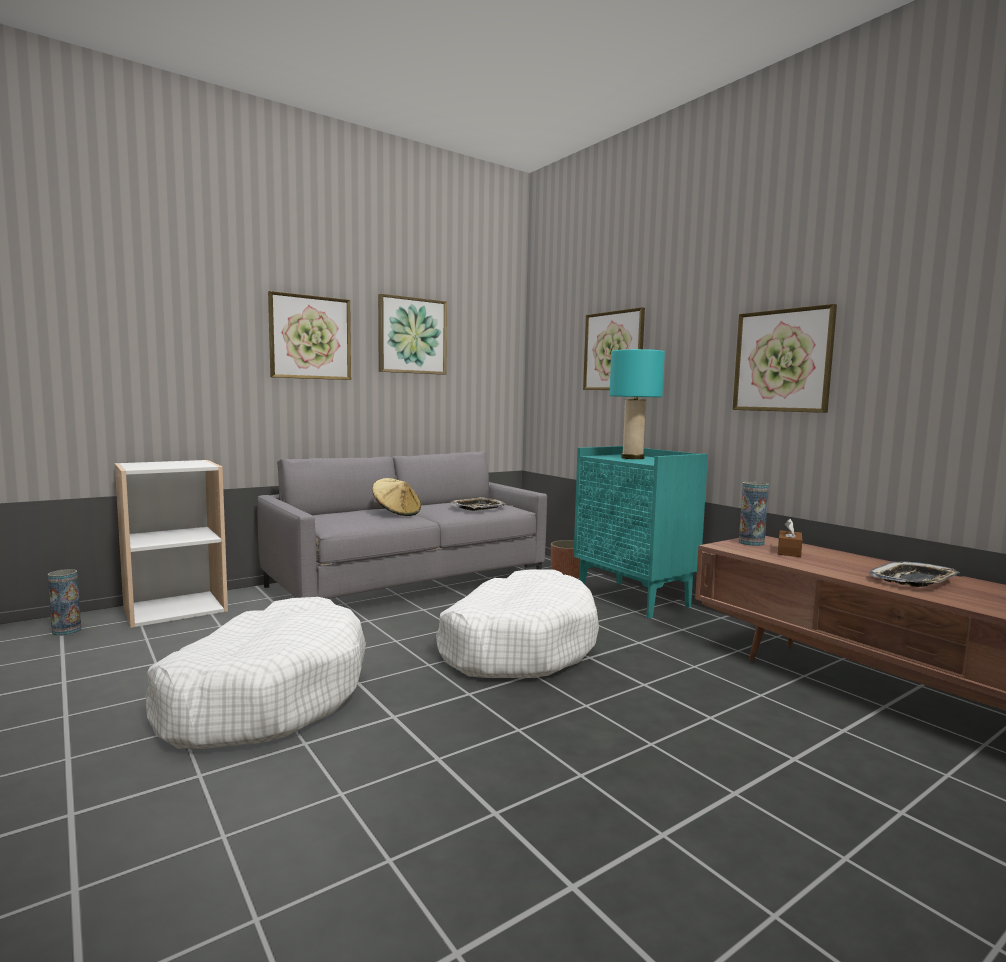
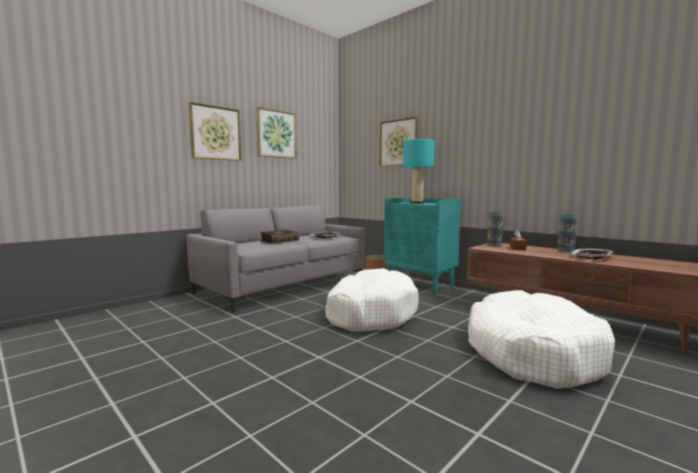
camera: 10 degrees left, 0 degrees up
(66, 631) = (66, 328): vase -> vase (565, 251)
(176, 608) = (138, 309): white bookcase -> none
(265, 695) = (230, 353): white dog bed -> white dog bed (531, 353)
(396, 513) = (279, 241): beige hat -> book
(782, 361) = (504, 143): picture -> none

